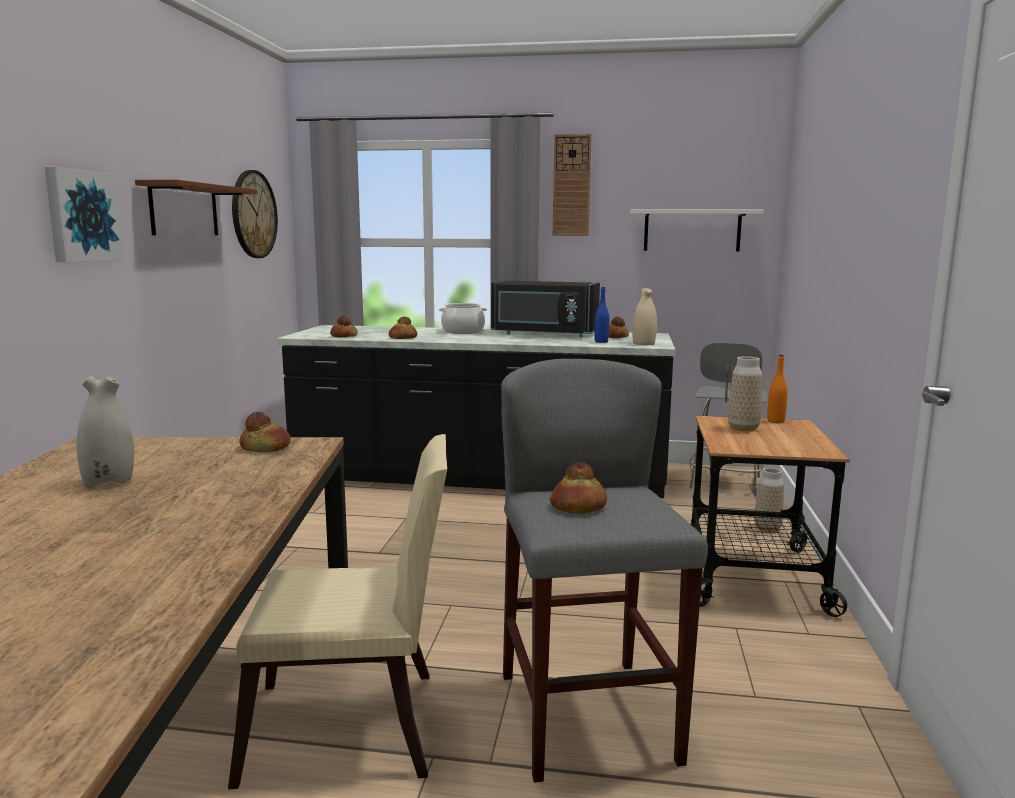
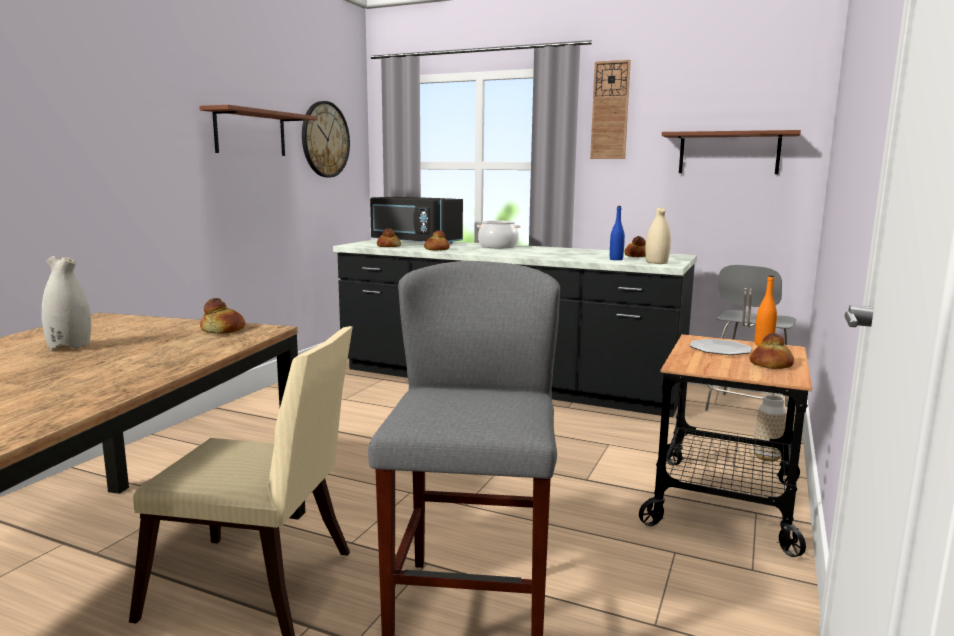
camera: 15 degrees right, 0 degrees up
(82, 216) = (144, 134): picture -> none
(543, 334) = (570, 251): black microwave -> black microwave (413, 242)
(579, 506) = (447, 404): bread -> bread (771, 365)
(692, 230) = (728, 153): white shelf -> brown shelf
(743, 428) = (720, 349): vase -> plate

